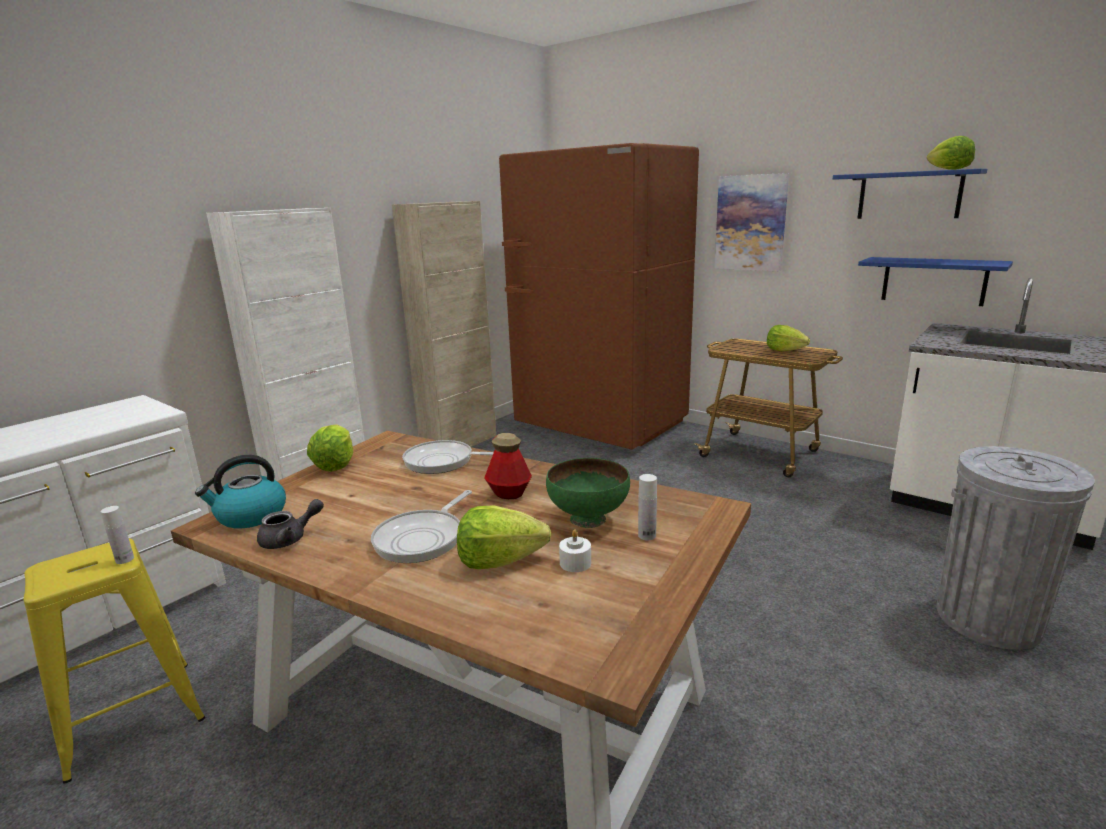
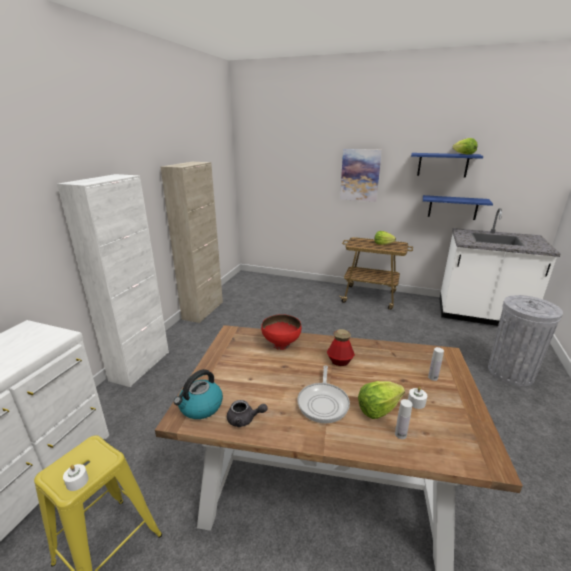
camera: 20 degrees left, 5 degrees up
(63, 580) = (77, 481): none -> white candle
(125, 559) = (110, 453): white bottle -> white bottle (400, 434)
(290, 539) = (244, 419): grey teapot -> grey teapot turned 60 degrees clockwise
(336, 464) = (217, 356): lettuce -> none
(443, 462) = (281, 344): frying pan -> red bowl
(588, 519) = (396, 372): green bowl -> none
(600, 425) = (278, 288): brown fridge -> none

